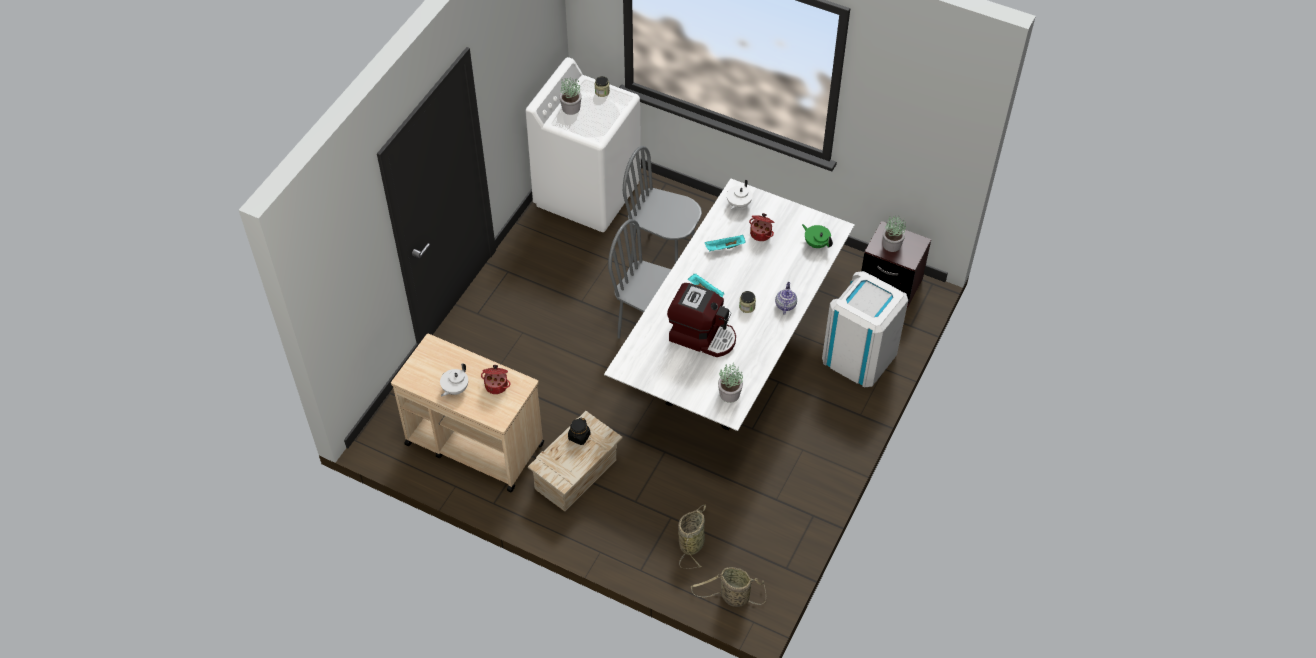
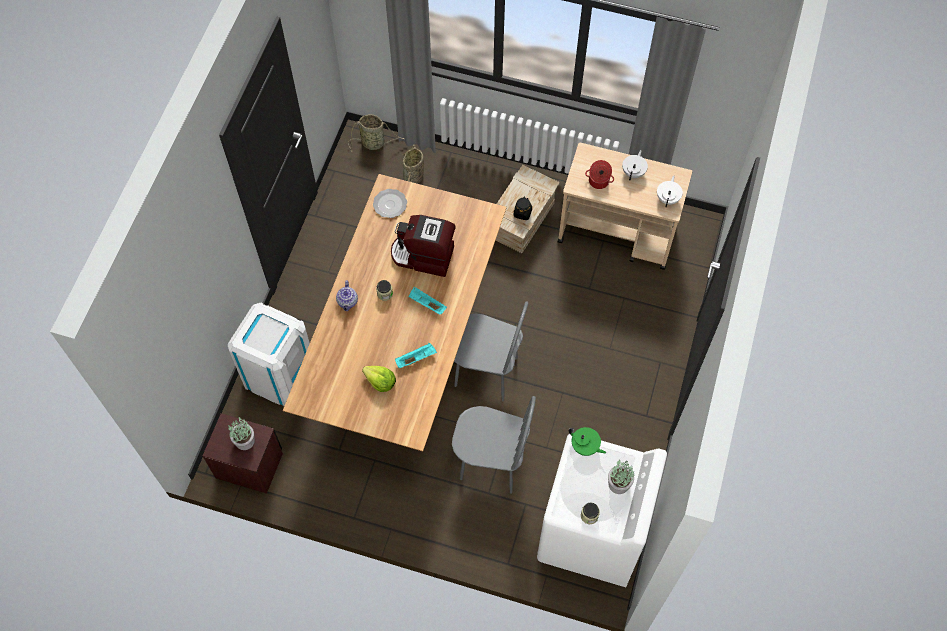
camera: 170 degrees right, 10 degrees up
(729, 360) = (405, 350): white dining table -> brown dining table
(730, 394) = (389, 204): potted plant -> plate
(738, 204) = (409, 416): white teapot -> white teapot (668, 198)
(761, 233) = (380, 382): cooking pot -> lettuce
(816, 243) = (321, 379): green teapot -> green teapot (585, 447)

